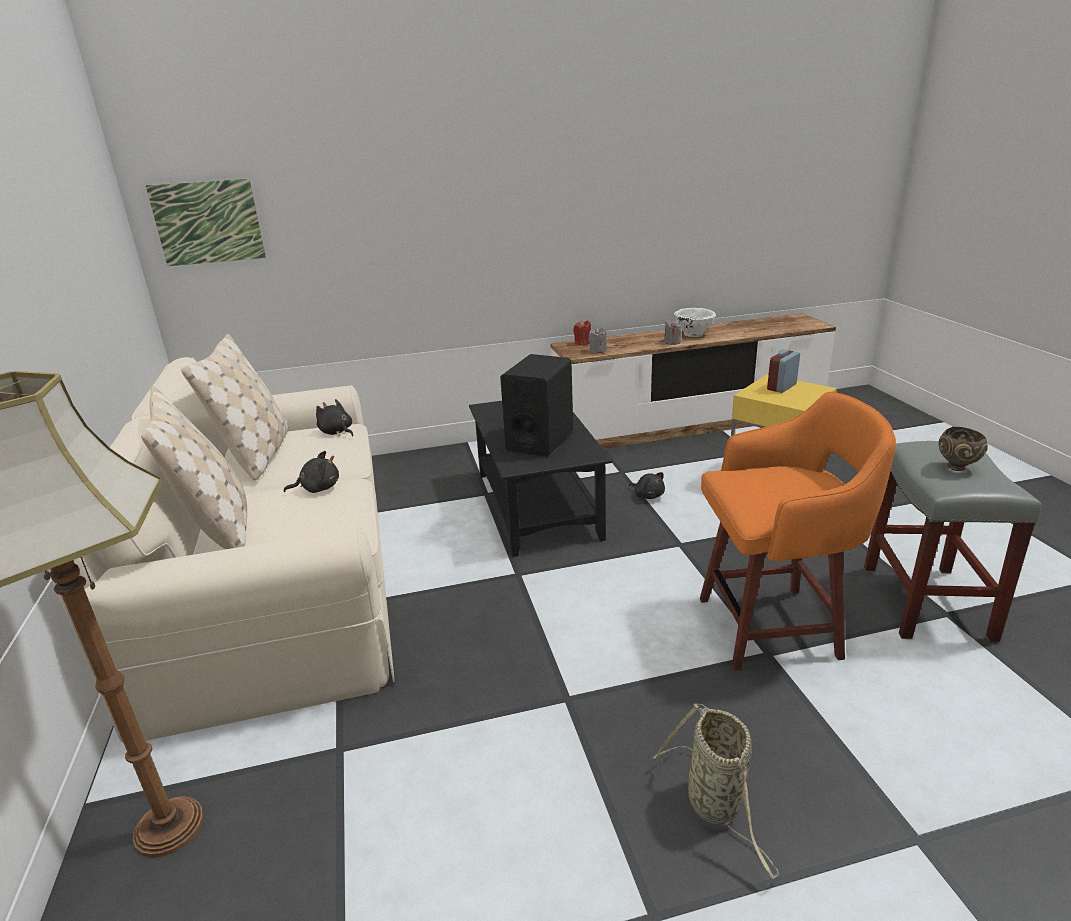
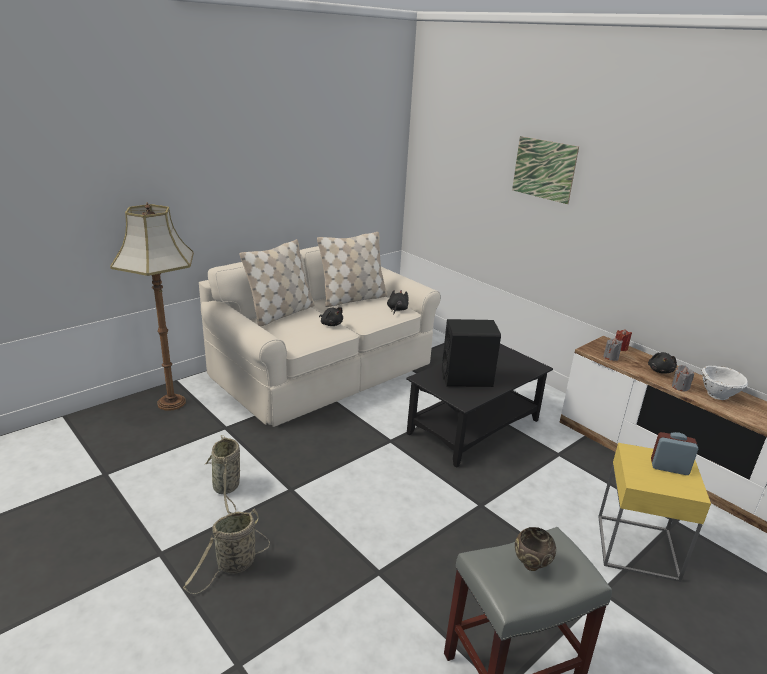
camera: 60 degrees right, 0 degrees up
(208, 222) = (436, 169): picture -> picture (544, 169)
(520, 780) = (227, 488): none -> basket
(648, 495) = (536, 475): black plush toy -> black plush toy (660, 370)
(773, 626) = (411, 571): orange stool -> none

